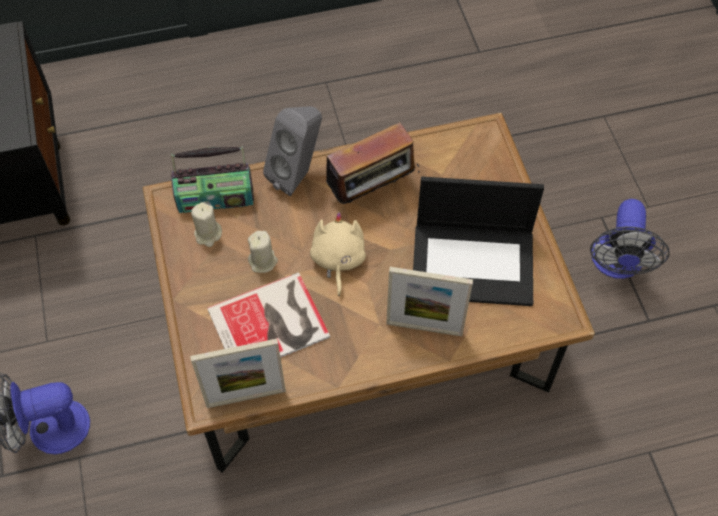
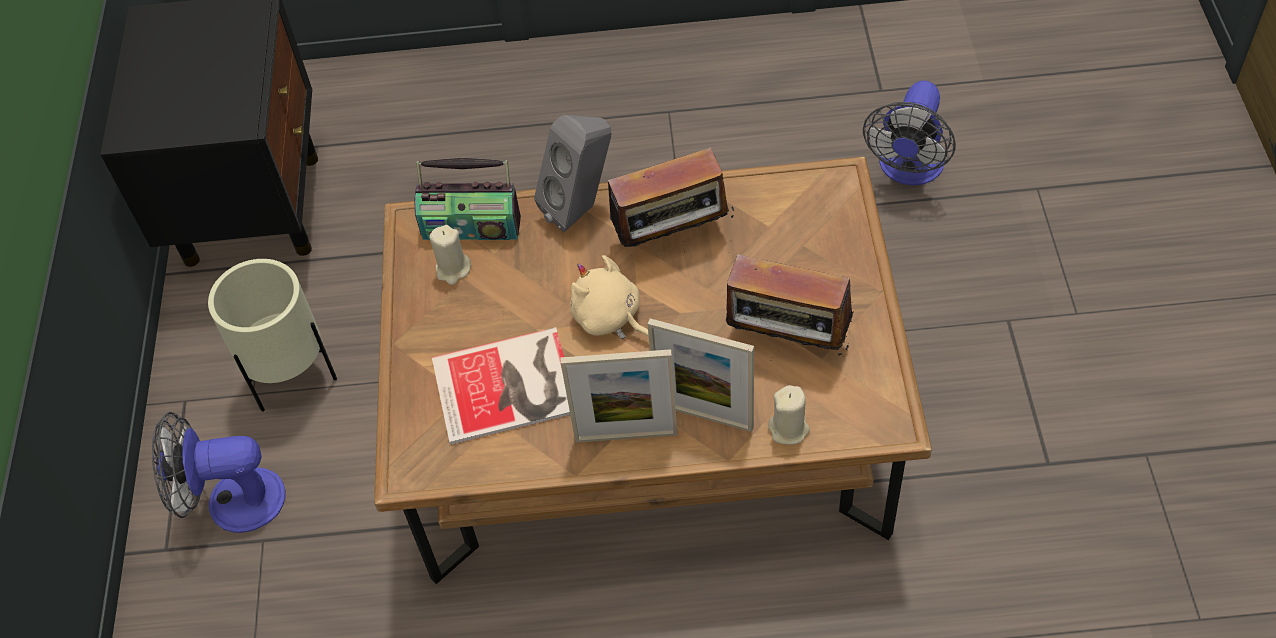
camera: 15 degrees right, 5 degrees down
(75, 325) = (291, 378): none -> beige planter
(246, 397) = (456, 472): picture frame -> picture frame (626, 436)
(263, 261) = (514, 309): beige candle -> beige candle (789, 429)
(338, 260) = (610, 318): beige plush toy -> beige plush toy turned 60 degrees counterclockwise
(474, 263) = (787, 342): laptop -> radio
(617, 264) = (1017, 384): fan -> fan (908, 170)

